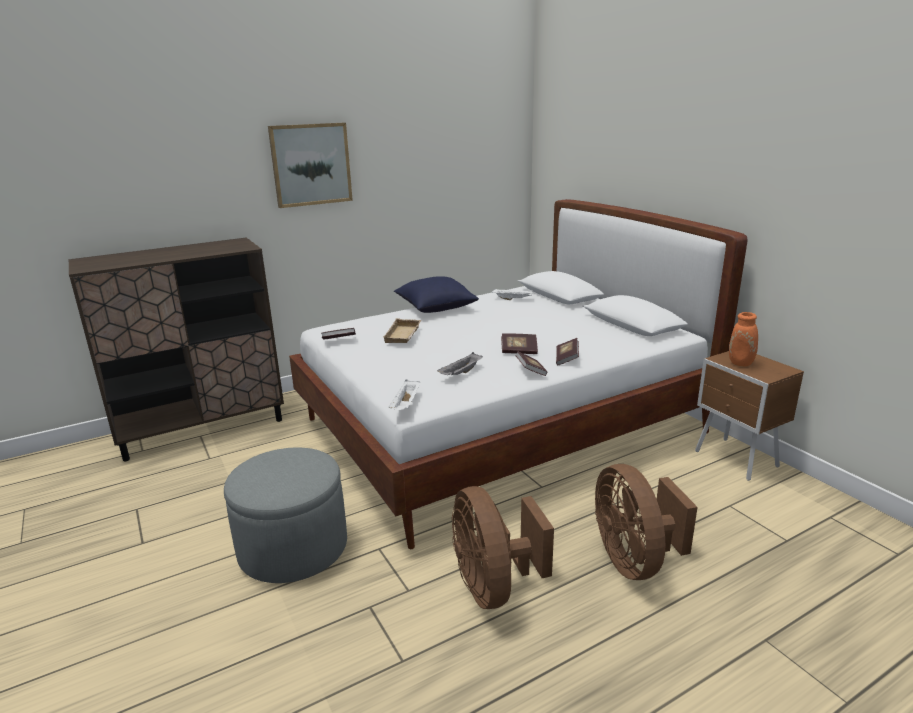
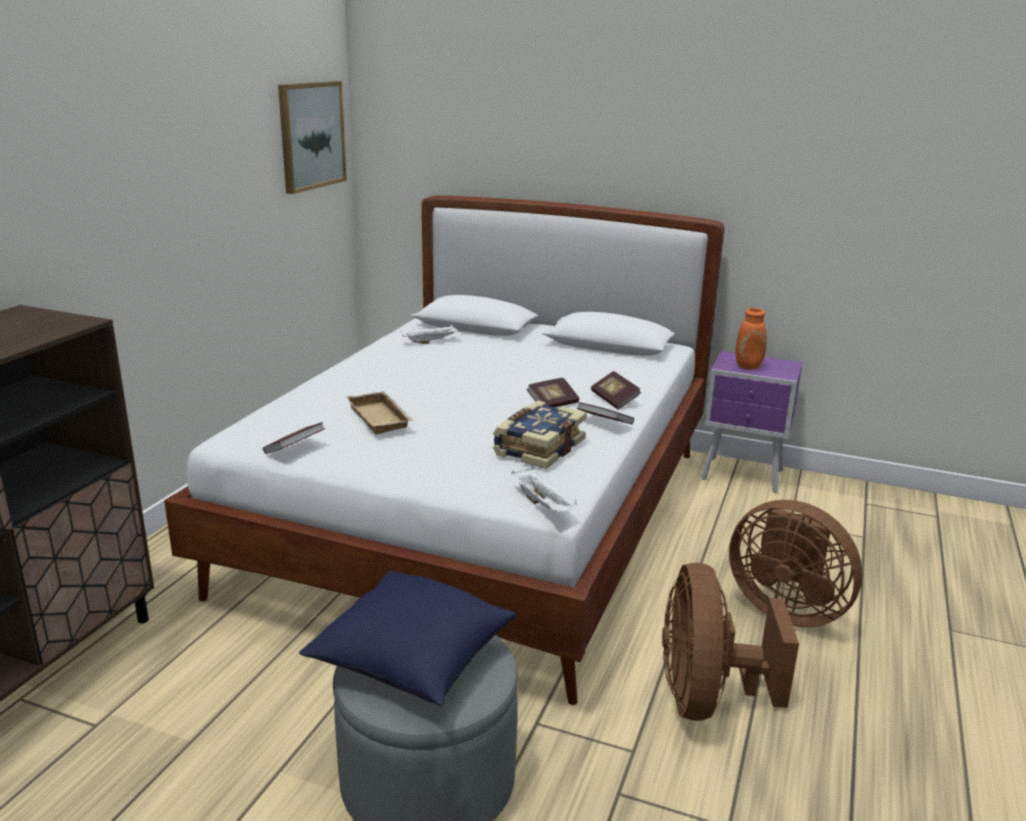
camera: 40 degrees left, 0 degrees up
(311, 164) = (100, 162): picture -> picture (311, 135)
(435, 308) = (350, 373): blue pillow -> blue pillow (411, 661)
(461, 373) = (538, 448): grey tray -> book
(493, 586) = (707, 698): brown fan -> brown fan turned 60 degrees clockwise
(736, 460) = (744, 476): brown nightstand -> purple nightstand

